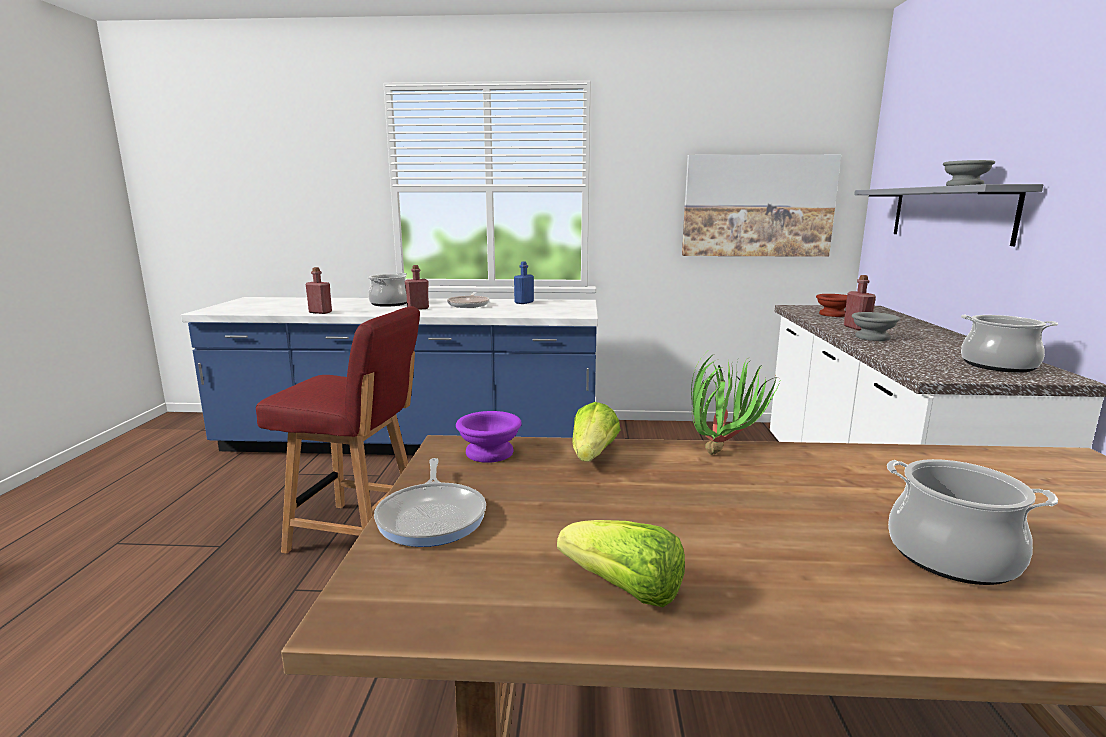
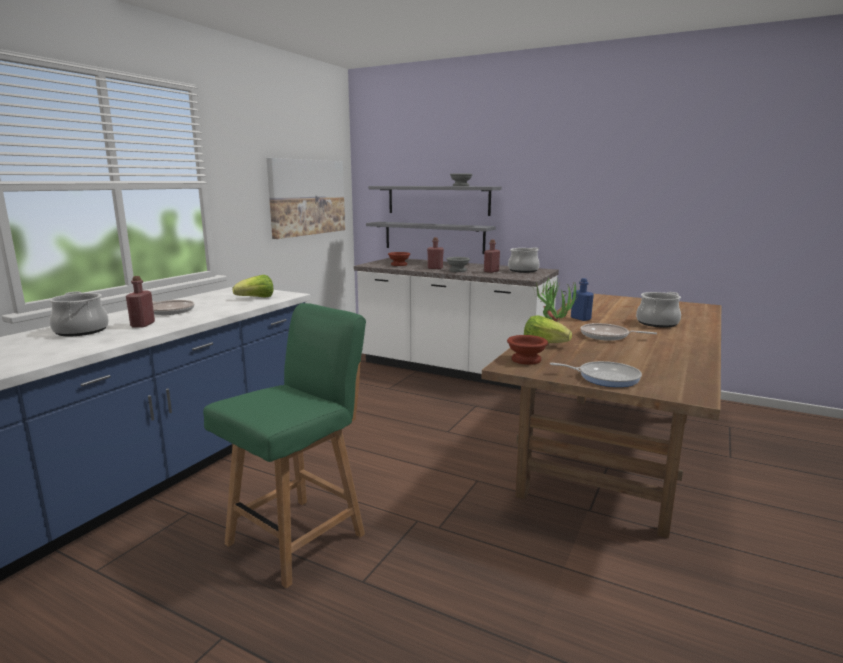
camera: 65 degrees left, 0 degrees up
(320, 312) = (56, 357): red bottle -> red bottle (491, 271)
(358, 534) = (299, 537): red chair -> green chair
(491, 452) = (525, 359): purple bowl -> brown bowl
(524, 302) = (203, 298): blue bottle -> blue bottle (580, 318)
(624, 590) = (676, 359): lettuce -> lettuce (256, 298)
(719, 502) = (607, 336): none -> frying pan
(933, 280) = (433, 237): none -> grey shelf

